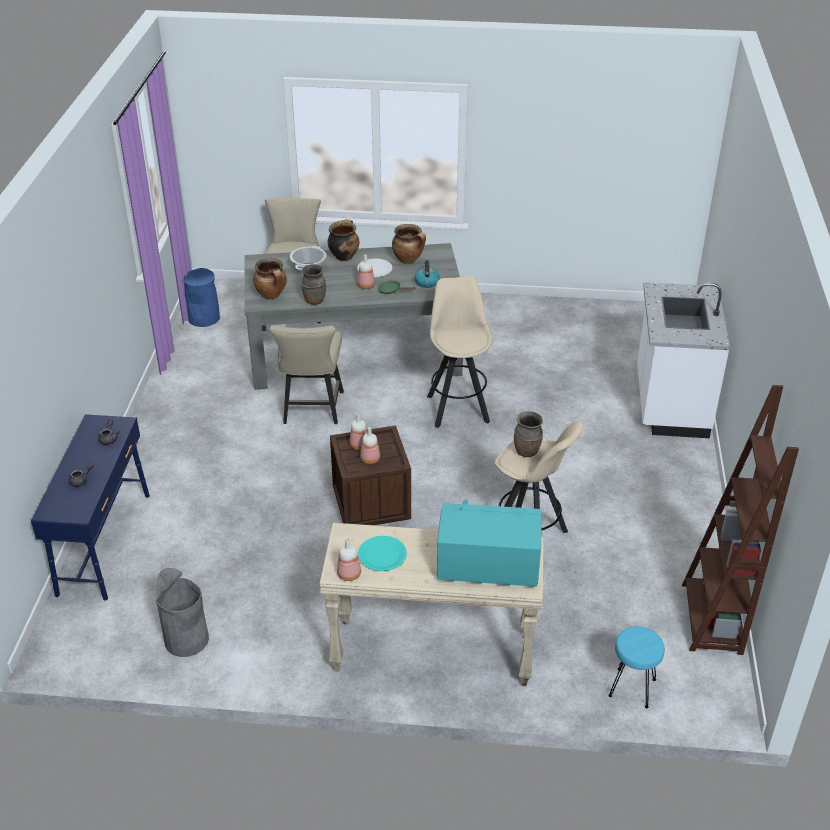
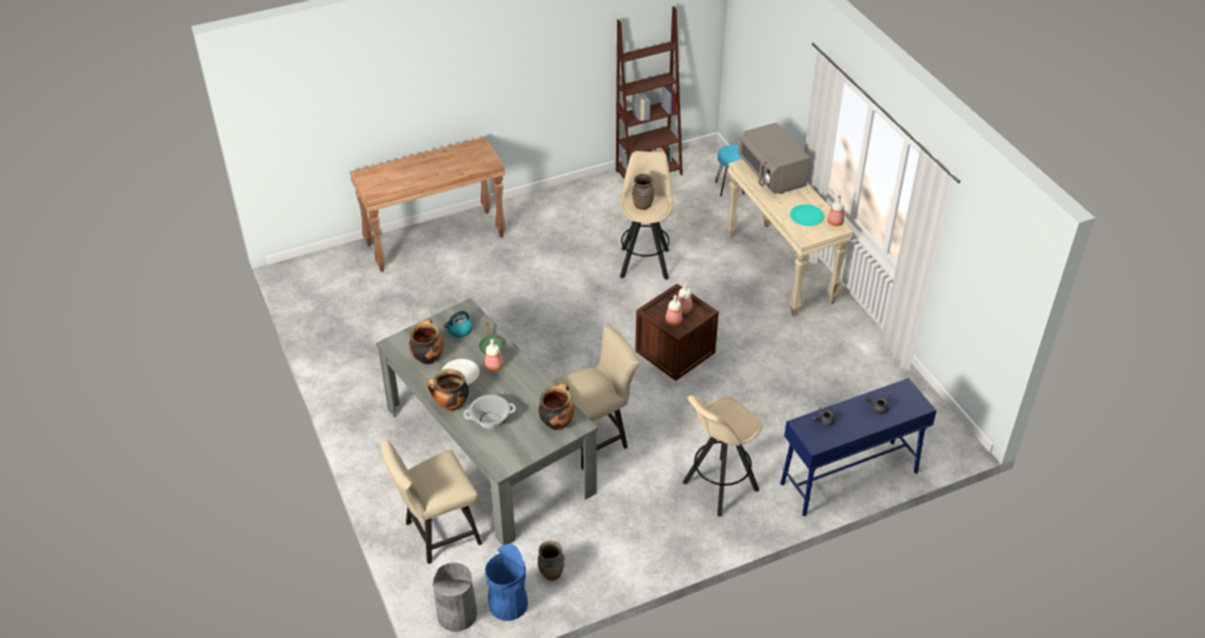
camera: 120 degrees left, 5 degrees up
(186, 639) = (879, 381): grey trash can -> grey trash can (457, 614)
(314, 301) = (544, 389): brown vase -> brown vase (551, 573)
(458, 407) = (524, 350): beige stool -> beige stool (718, 487)
(488, 563) = (771, 175): turquoise microwave -> grey microwave
(669, 404) = (435, 240): white counter -> brown console table

